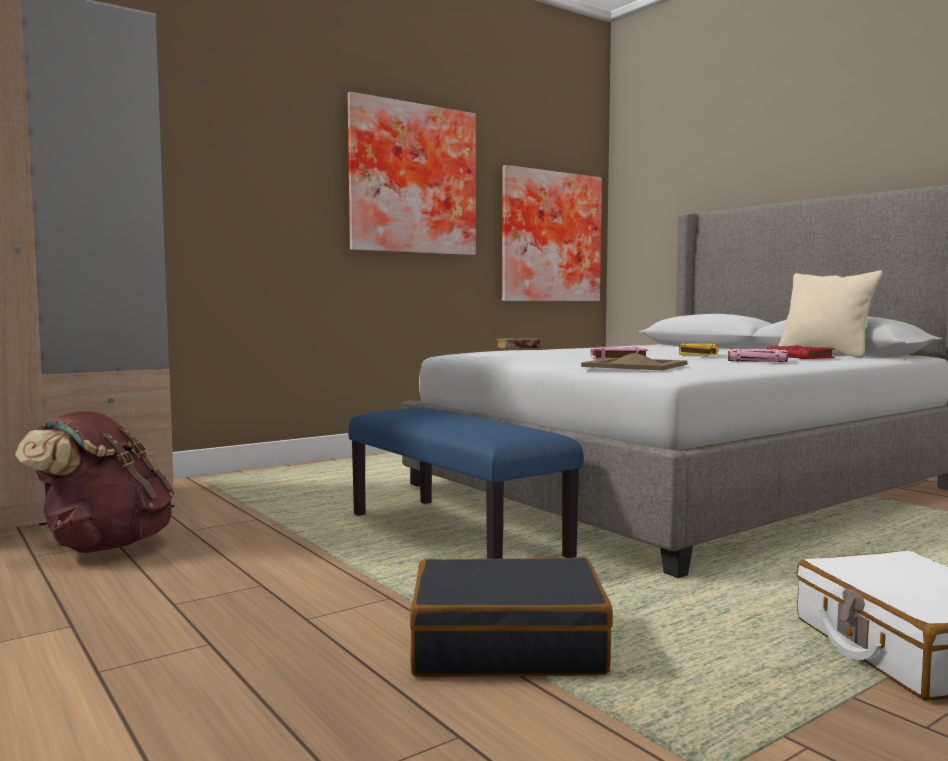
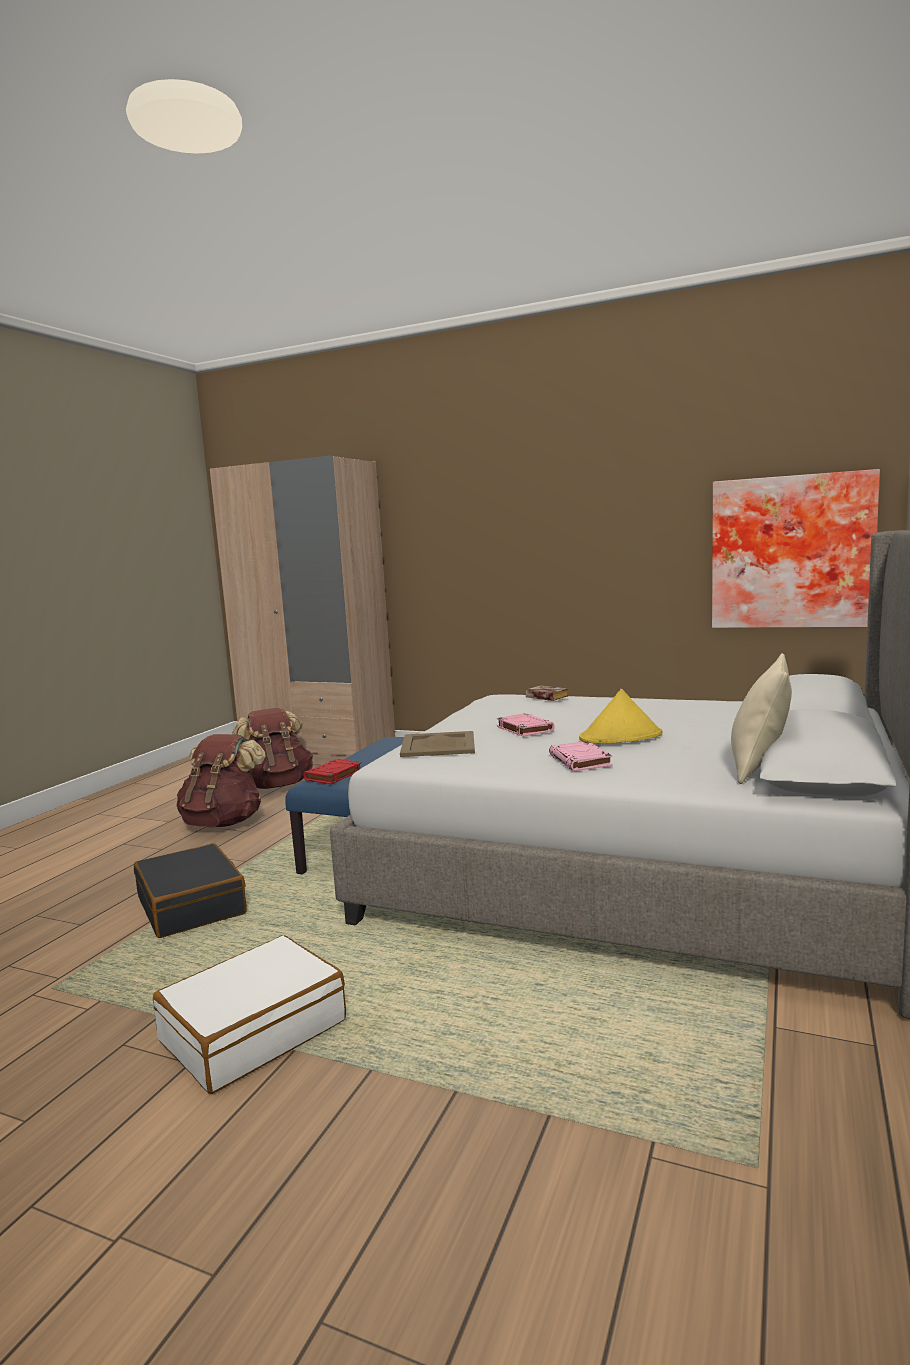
camera: 60 degrees right, 5 degrees up
(189, 591) = (224, 822): none -> brown backpack
(411, 179) = (602, 513): picture -> none
(698, 354) = (621, 737): yellow book -> yellow hat
(800, 357) = (675, 766): red book -> red book (333, 775)

